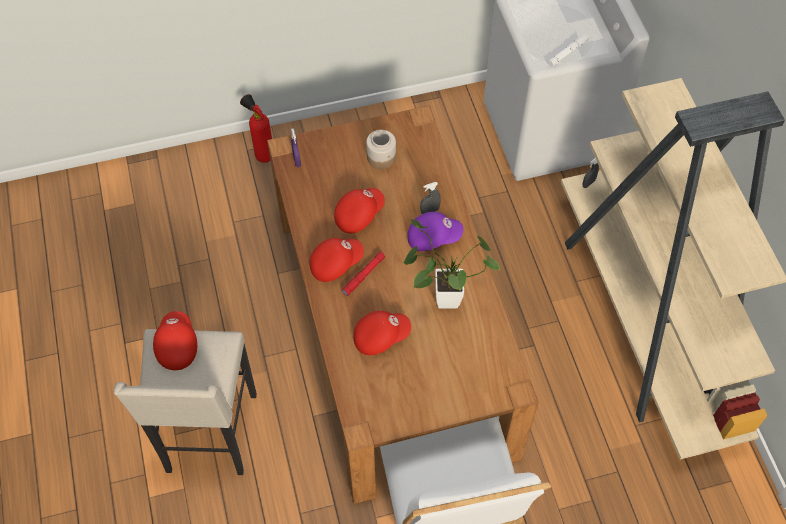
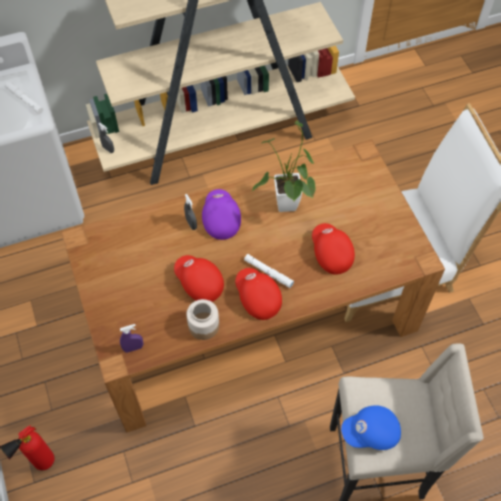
camera: 95 degrees left, 0 degrees up
(176, 345) = (371, 433): red cap -> blue cap
(363, 275) = (268, 272): red flashlight -> white flashlight
(381, 157) = (128, 269): jar -> jar (204, 325)

